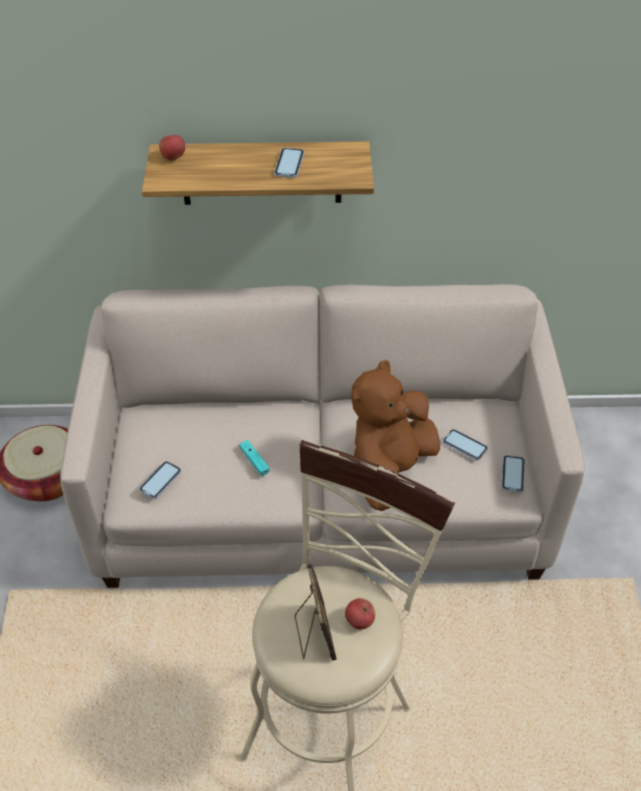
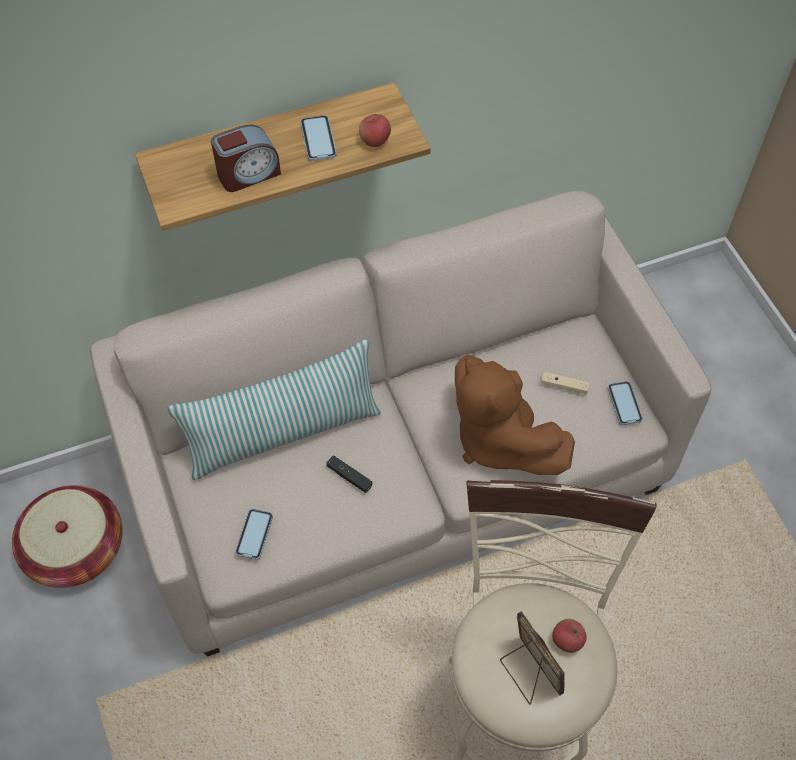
camera: 20 degrees left, 10 degrees up
(173, 157) = (174, 166): apple -> apple (375, 141)
(219, 416) = (284, 434): none -> pillow
(224, 174) = (248, 174): none -> alarm clock
(254, 461) = (349, 477): turquoise game controller -> black game controller
(390, 469) = (499, 439): brown plush toy -> brown plush toy turned 45 degrees counterclockwise
(464, 445) = (564, 386): phone -> beige game controller

